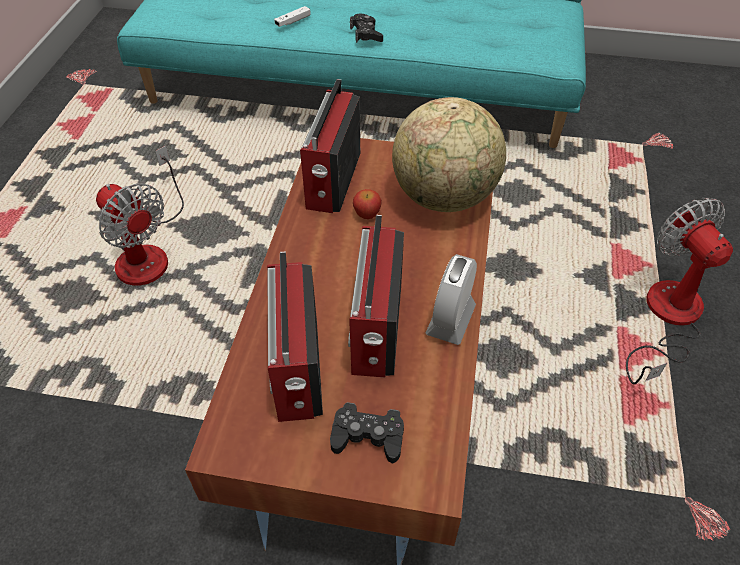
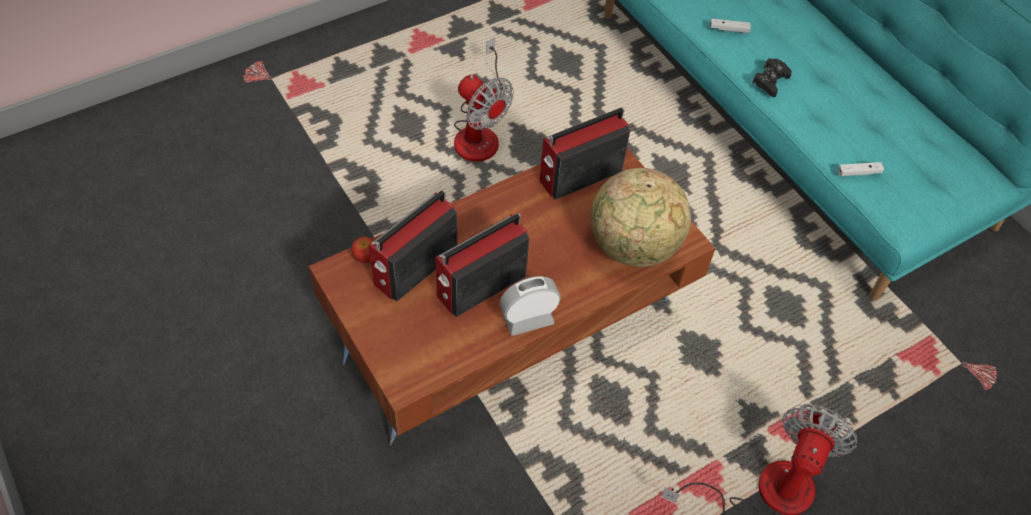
camera: 45 degrees right, 5 degrees up
(148, 251) = (479, 132): fan -> fan turned 45 degrees counterclockwise
(367, 214) = (570, 215): apple -> apple (365, 257)
(368, 437) = (403, 333): black game controller -> none
(496, 49) = (859, 172): none -> white game controller

